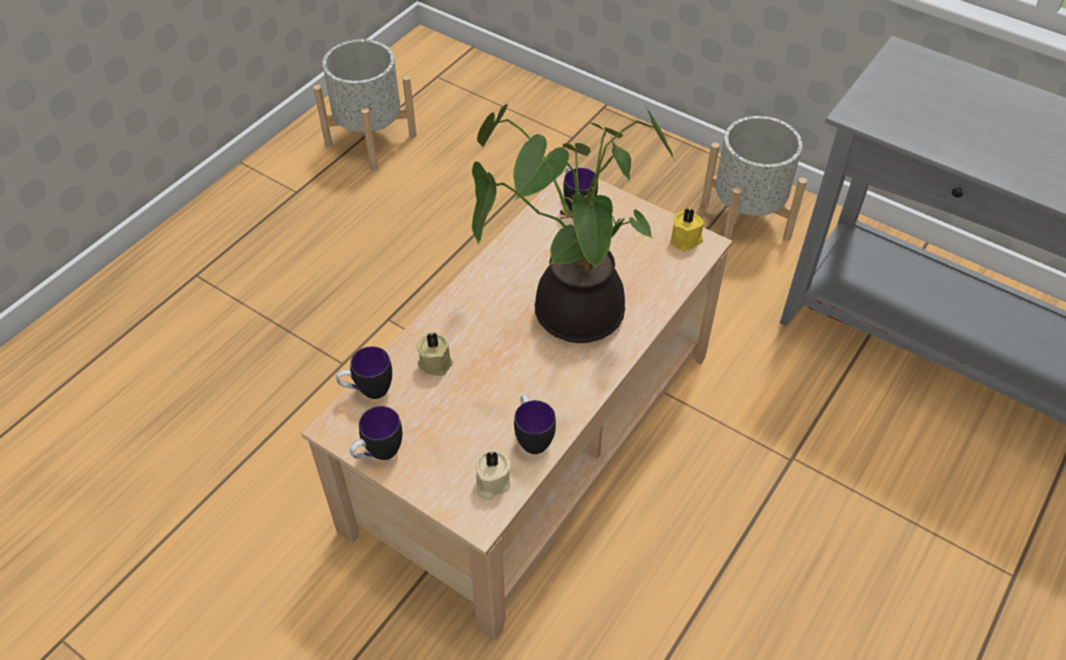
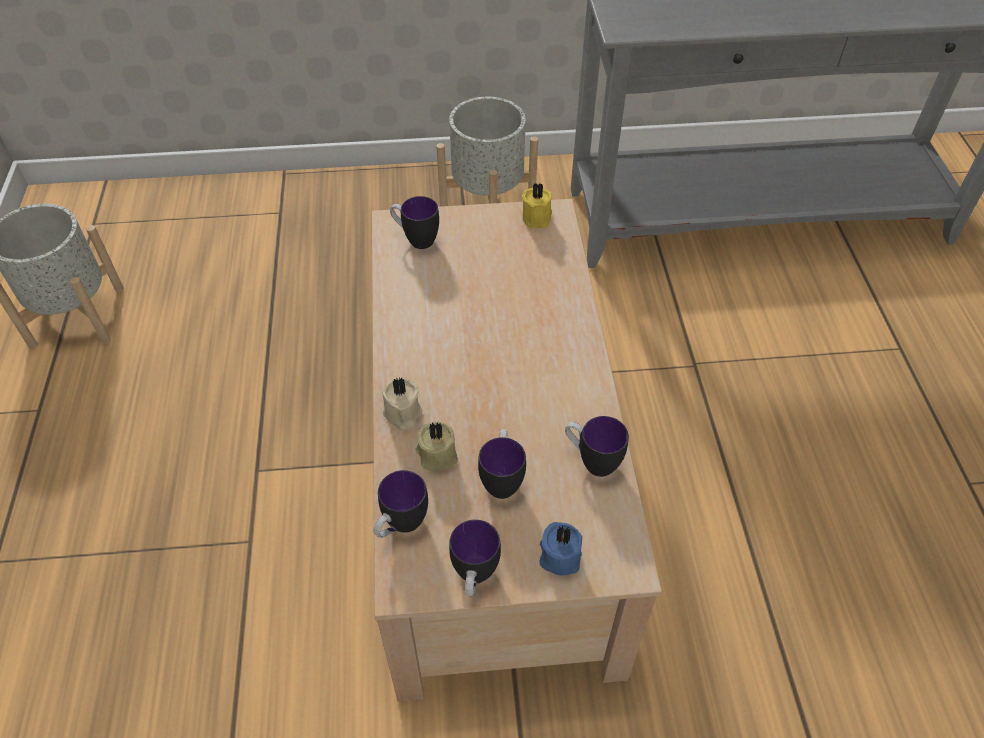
camera: 40 degrees left, 0 degrees up
(444, 480) = (559, 556): none -> blue candle
(460, 406) = (502, 478): none -> mug
(491, 482) = (601, 526): beige candle -> beige candle (402, 414)
(571, 310) = (507, 331): potted plant -> none

